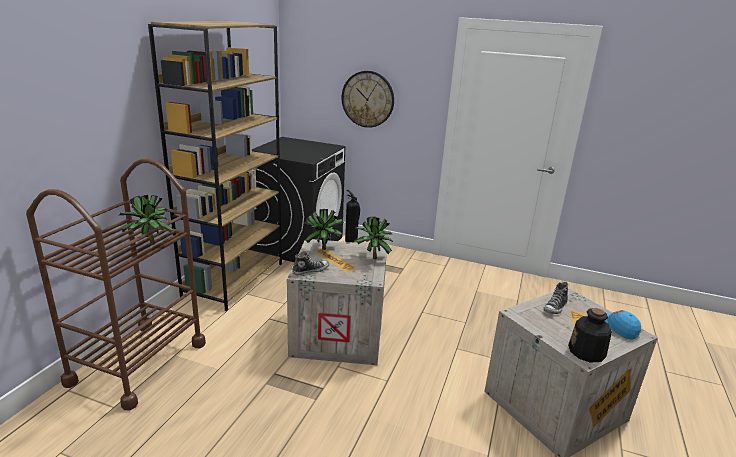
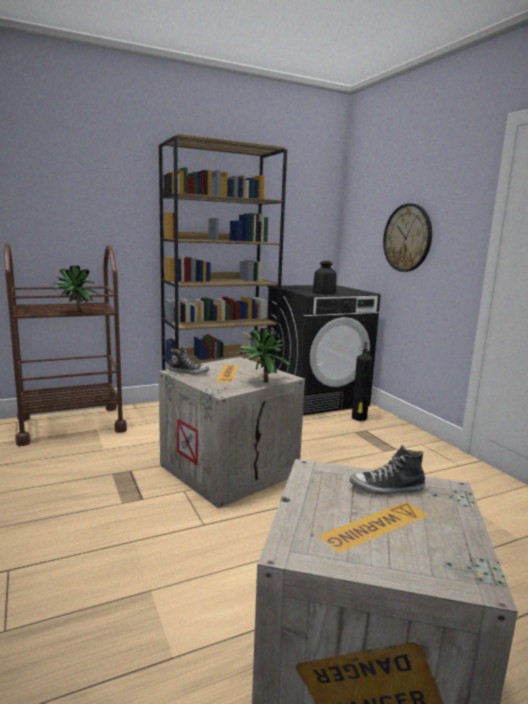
camera: 45 degrees right, 10 degrees down
(323, 250) = (233, 366): potted plant -> none
(586, 352) = (312, 547): bottle -> bottle (324, 293)
(616, 328) = (447, 555): blue cap -> none

